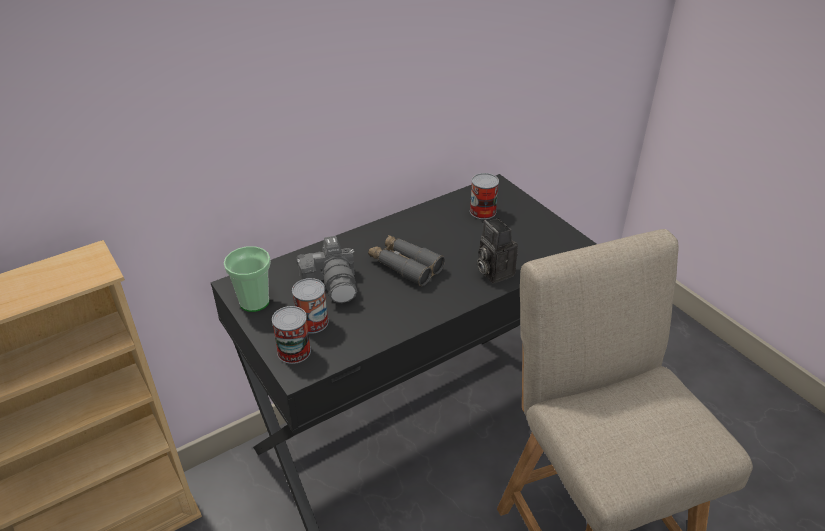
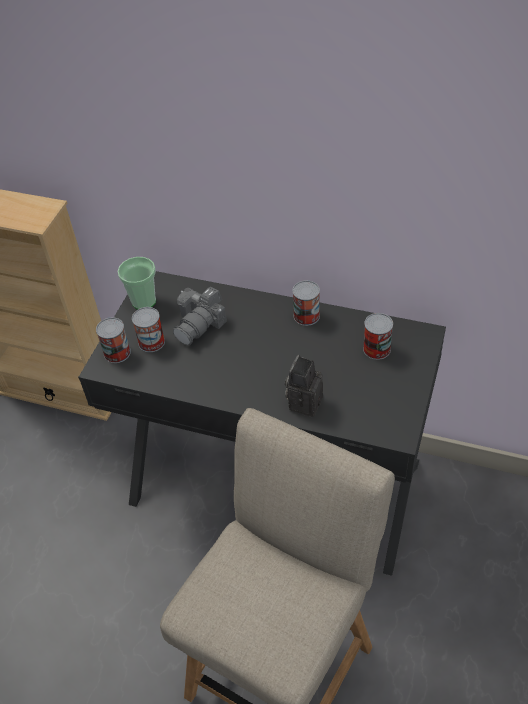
camera: 55 degrees right, 10 degrees up
(404, 224) = (306, 315): none -> can
(405, 265) = (258, 348): grey binoculars -> none

